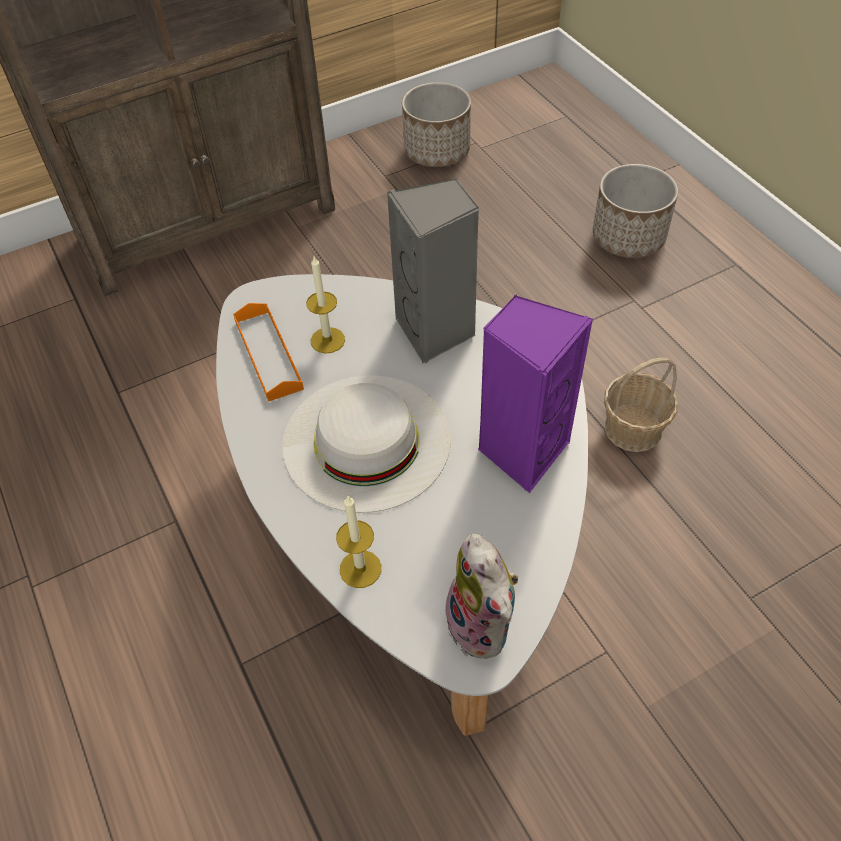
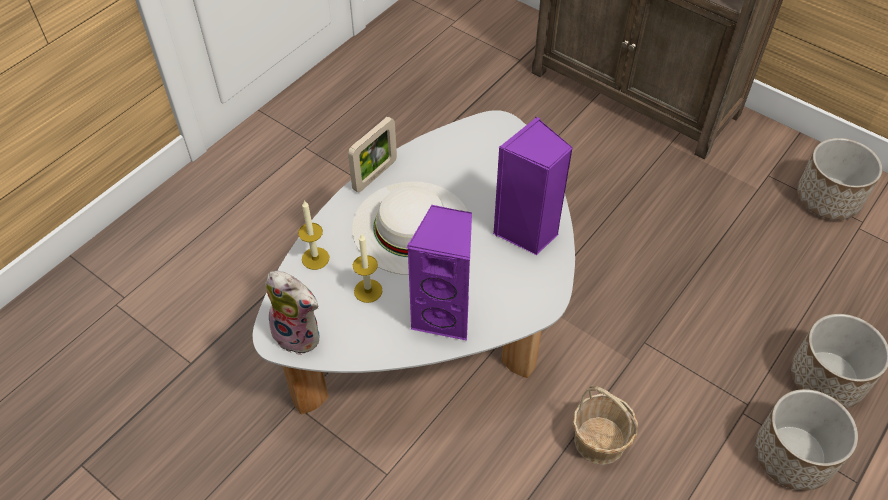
camera: 65 degrees right, 0 degrees up
(253, 454) = (375, 175): none -> picture frame
(268, 354) = (456, 150): orange tray -> none
(327, 340) = (486, 175): candle -> candle (368, 291)
(437, 332) = (527, 232): grey speaker -> purple speaker
(483, 625) = (300, 334): plush toy -> plush toy turned 105 degrees counterclockwise
(698, 293) = (793, 456): none -> planter

